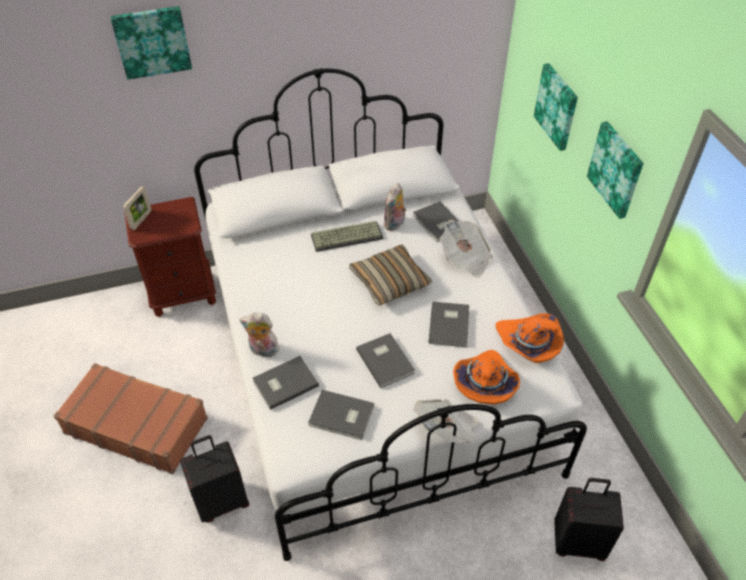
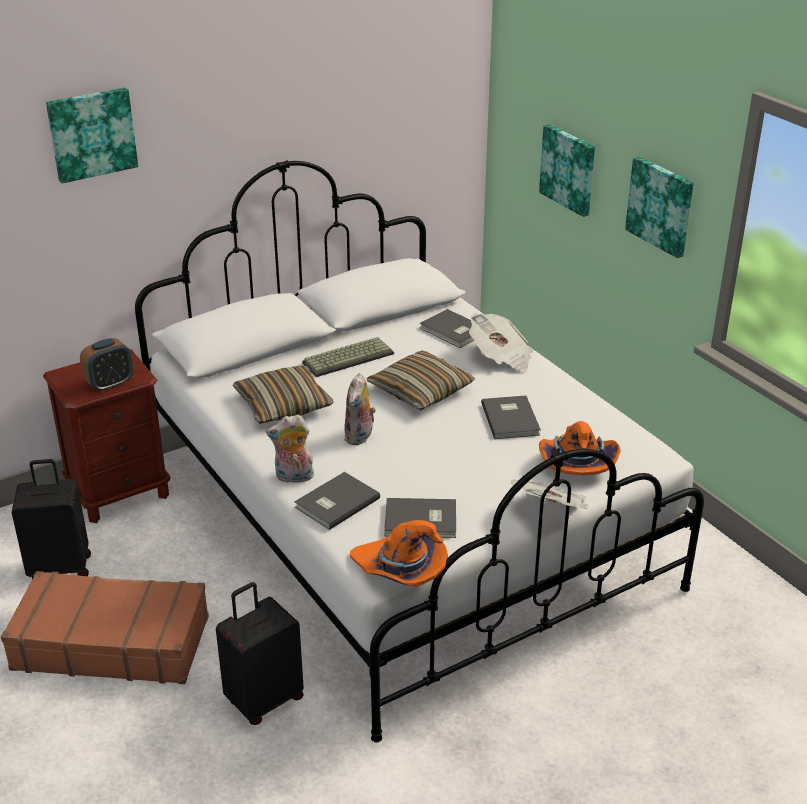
camera: 15 degrees left, 15 degrees down
(141, 220) = (72, 379): picture frame -> none
(166, 230) = (110, 384): none -> alarm clock
(281, 275) = (283, 405): none -> pillow
(386, 360) = (450, 462): grey book -> none
(395, 224) = (402, 339): plush toy -> plush toy (360, 437)
(528, 344) = (609, 421): orange hat -> orange hat (401, 569)
(578, 542) = (727, 650): black suitcase -> black suitcase (61, 567)

